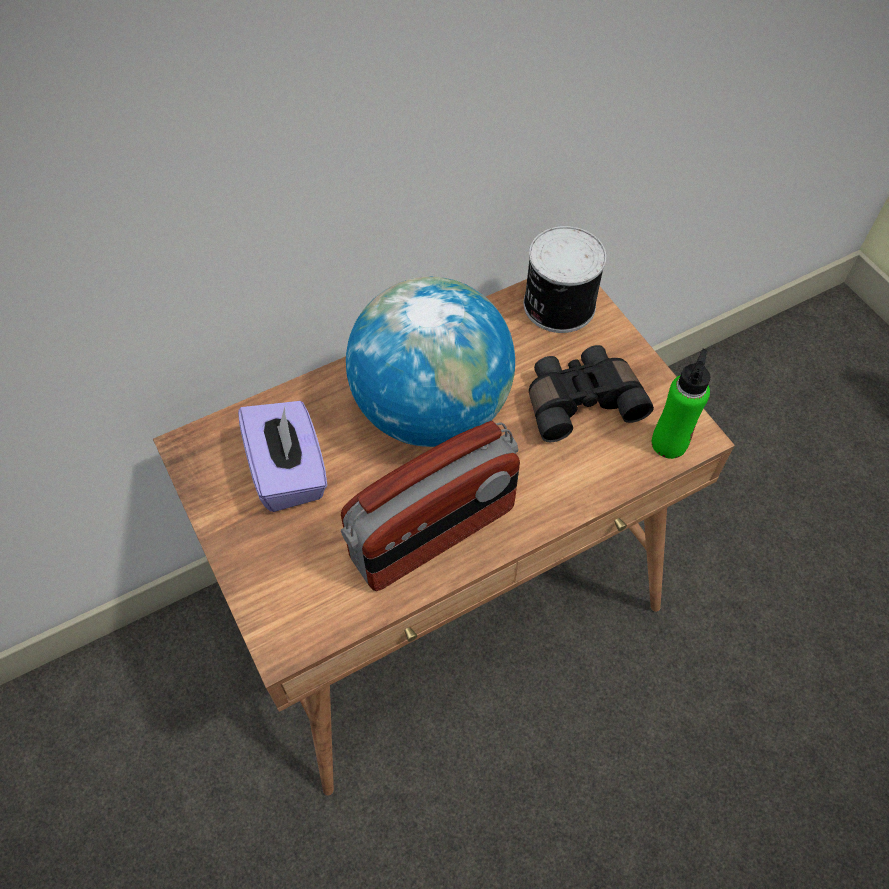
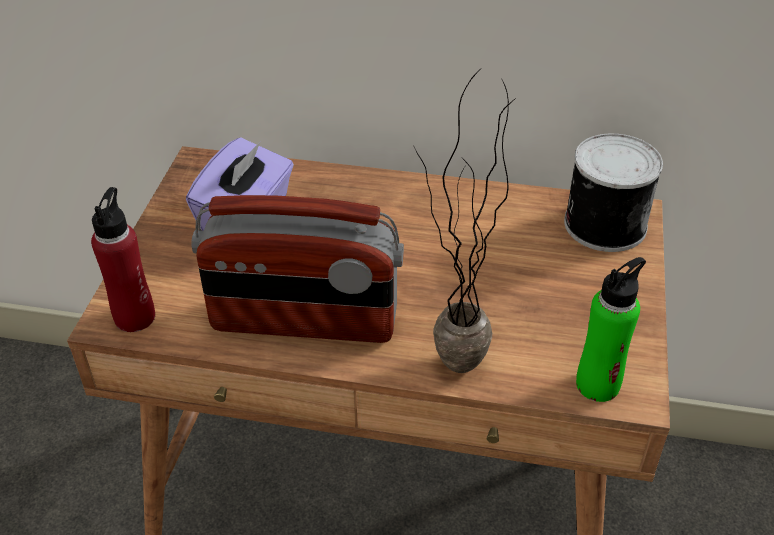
camera: 40 degrees right, 15 degrees down
(299, 626) = (135, 317): none -> red bottle
(431, 409) = (403, 237): globe -> none
(574, 504) = (449, 375): none -> potted plant
(580, 400) = (545, 303): black binoculars -> none

